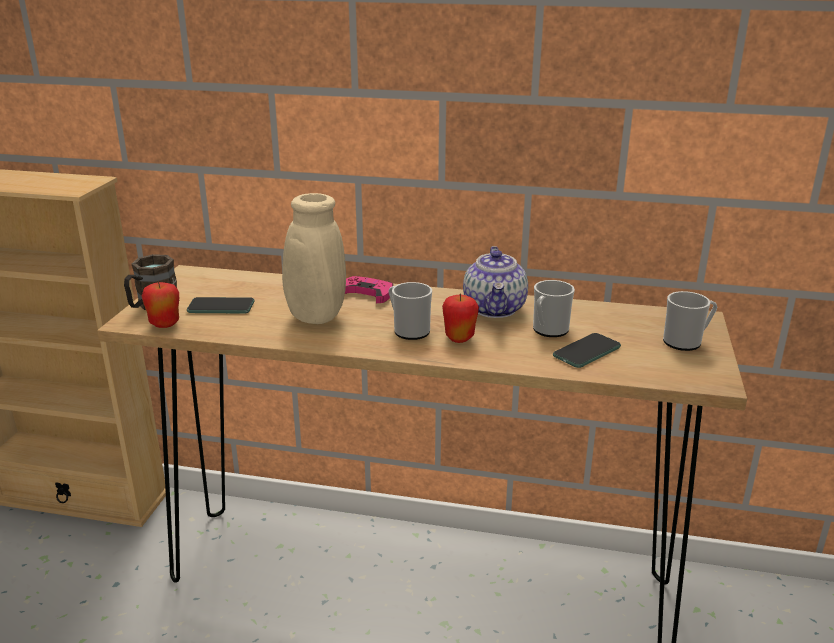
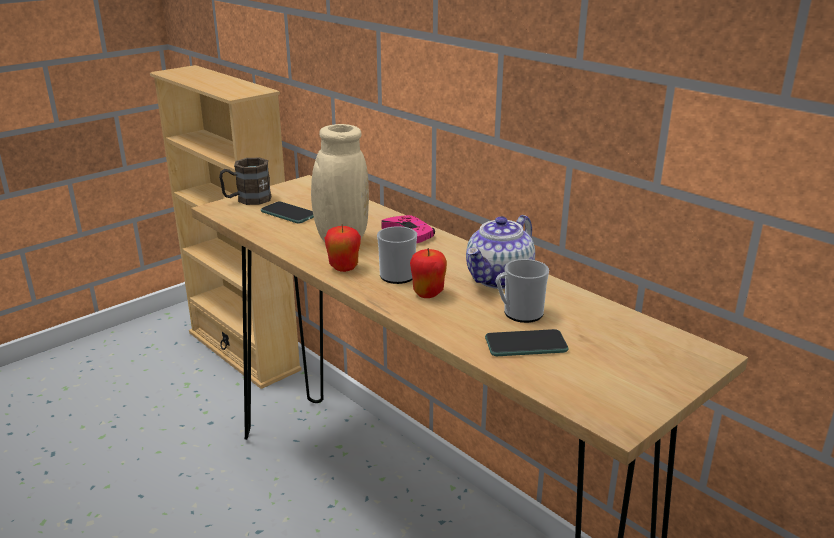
camera: 35 degrees right, 0 degrees up
(165, 324) = (234, 216): apple -> apple (344, 268)
(686, 342) = (649, 372): mug -> none

